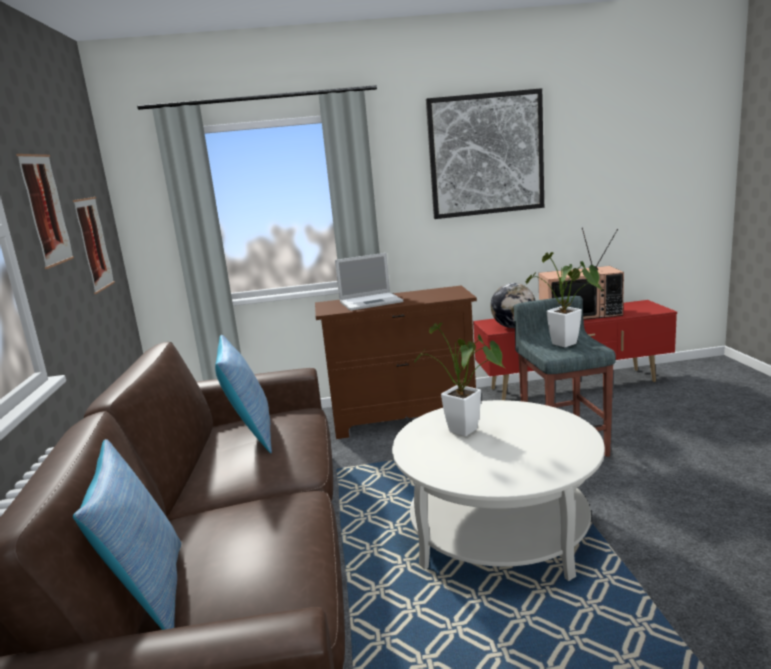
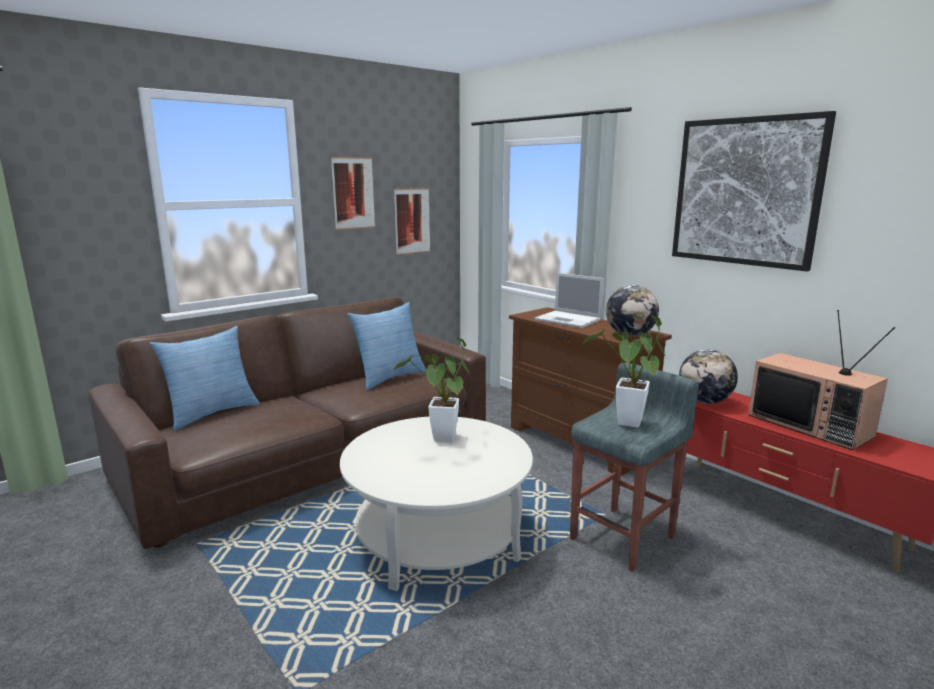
camera: 55 degrees right, 0 degrees up
(446, 293) = (630, 335): none -> globe

